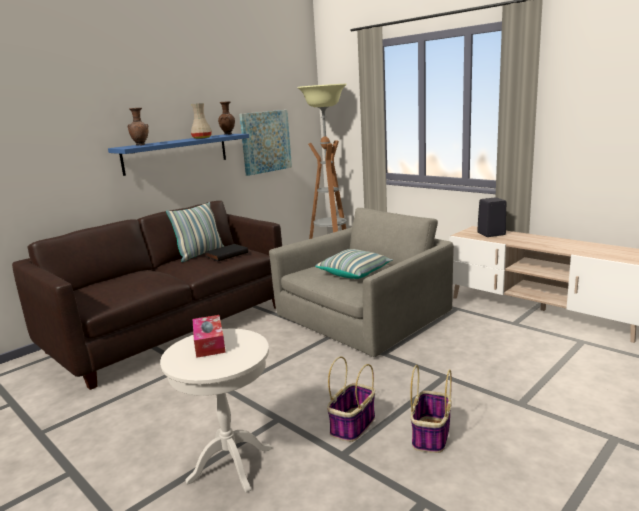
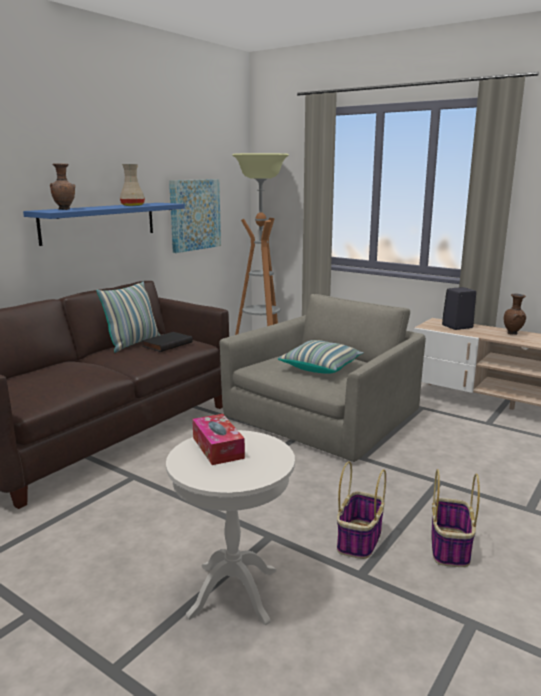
camera: 10 degrees left, 0 degrees up
(228, 134) = (159, 203): brown vase -> brown vase (513, 334)

